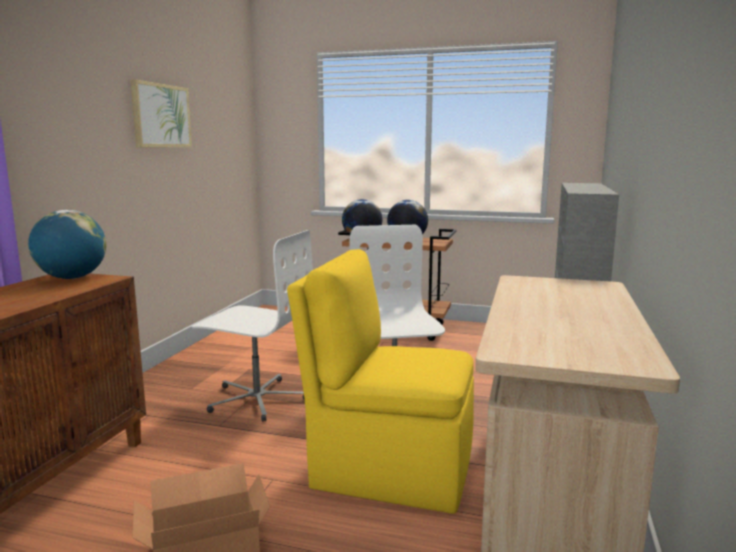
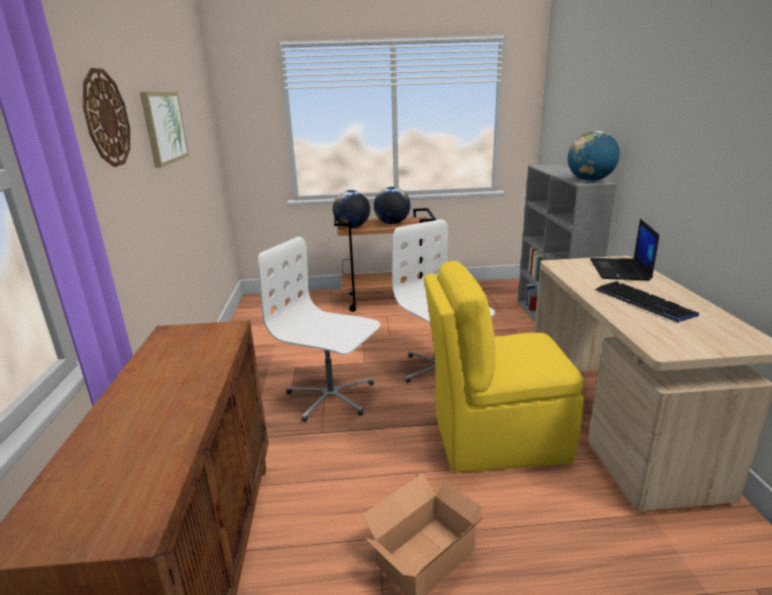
camera: 20 degrees left, 10 degrees up
(72, 92) = (106, 118): none -> wall clock
(72, 278) = (189, 334): globe -> globe (590, 180)
(257, 399) = (331, 397): white office chair -> white office chair turned 150 degrees counterclockwise
(557, 317) = (643, 303): none -> keyboard
(584, 291) = (620, 270): none -> laptop

